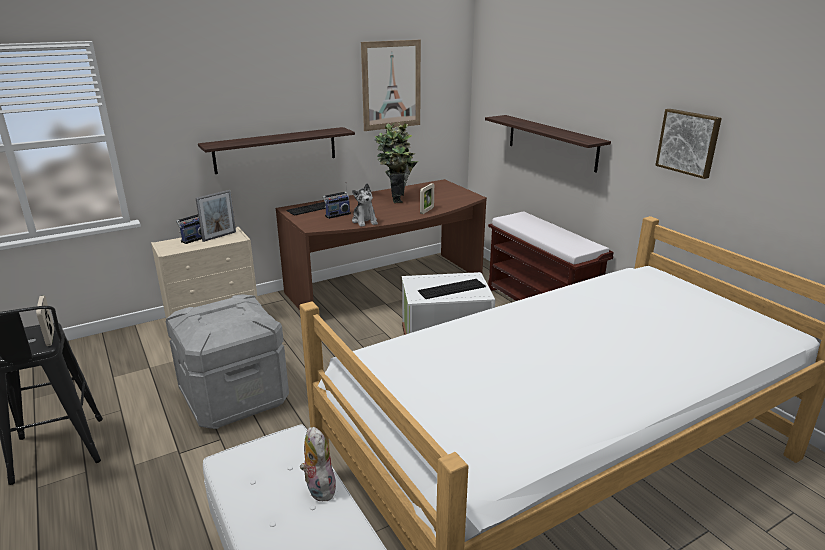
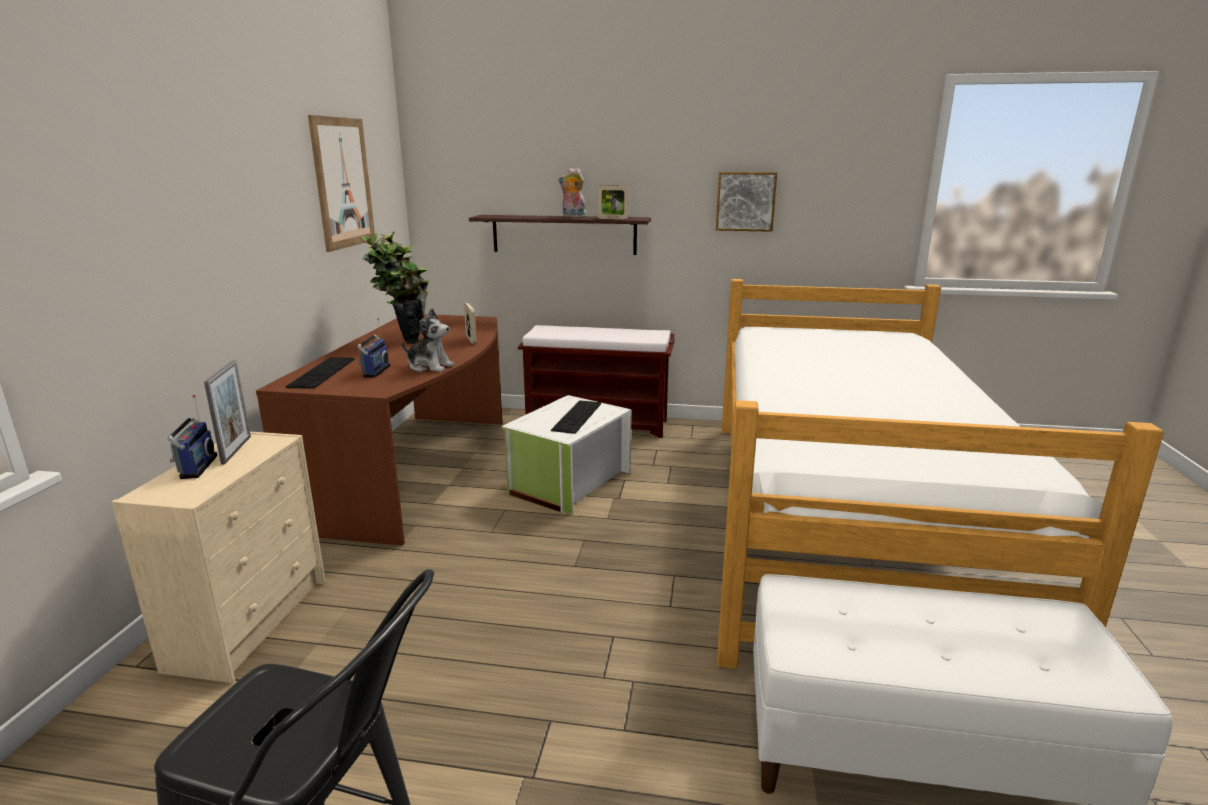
camera: 50 degrees left, 5 degrees down
(50, 337) = (321, 683): picture frame -> picture frame (613, 218)
(235, 397) = (469, 671): grey storage box -> none
(276, 150) = (237, 291): shelf -> none
(318, 488) = (903, 603): plush toy -> plush toy (573, 217)

